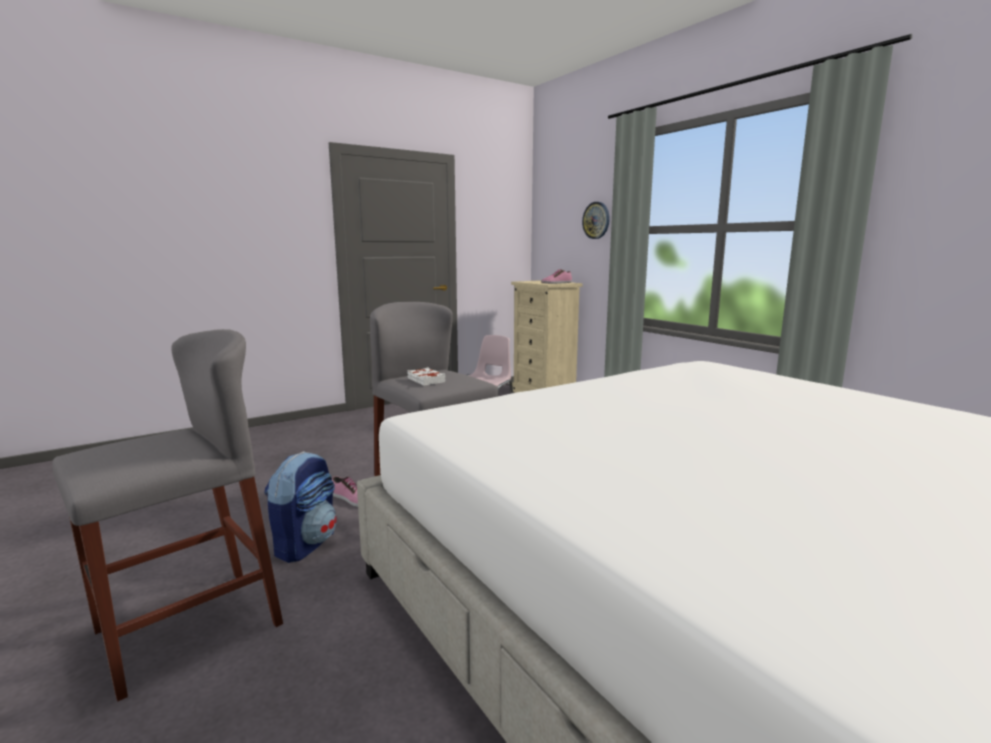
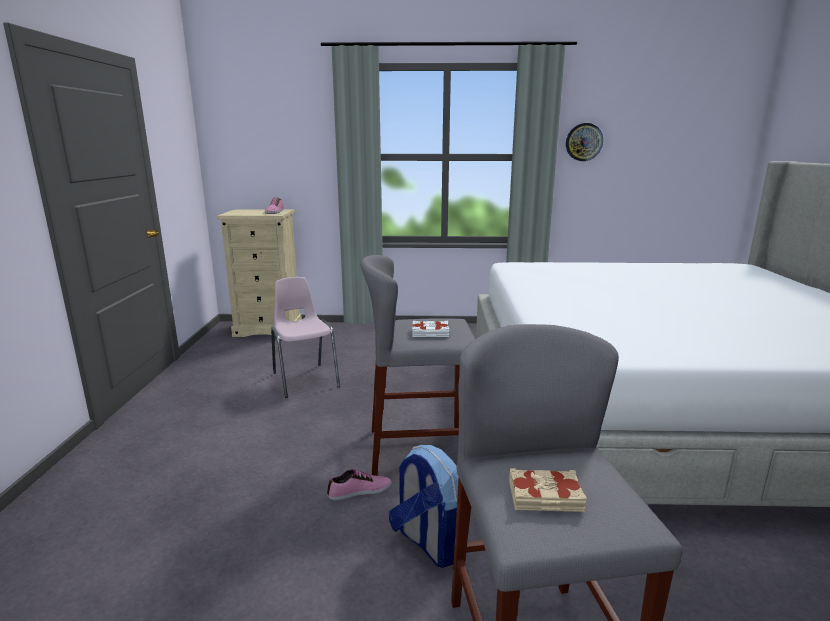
camera: 55 degrees left, 5 degrees up
(129, 449) = (545, 497): none -> beige book
(596, 220) = (304, 146): wall clock -> wall clock (584, 142)

